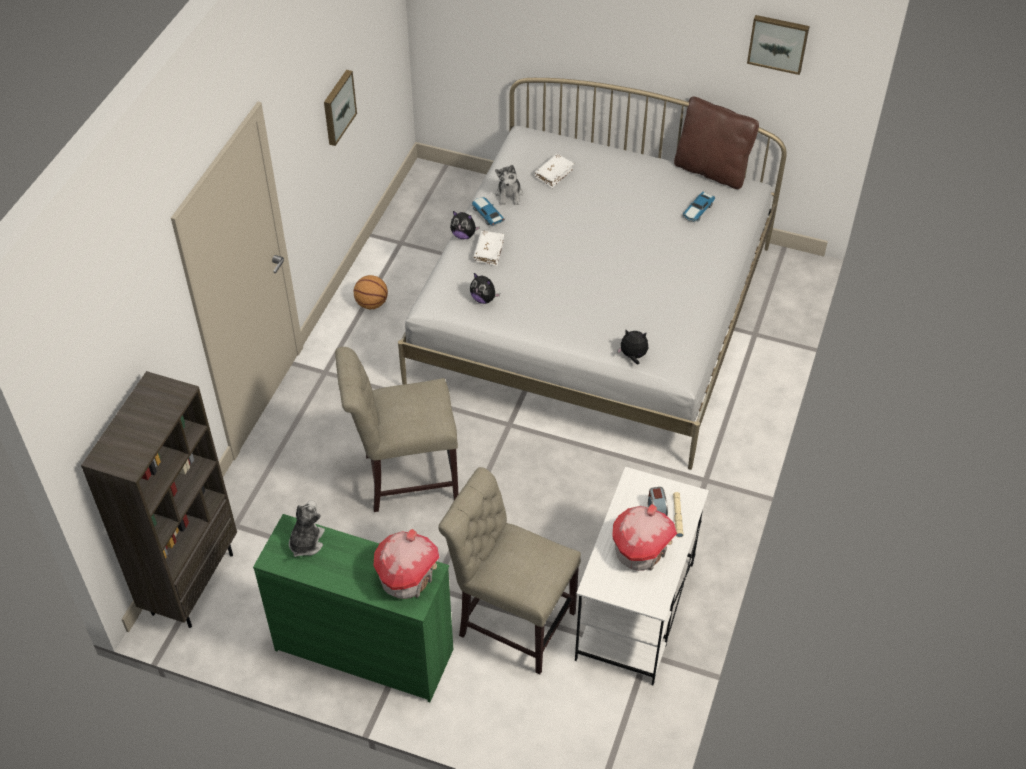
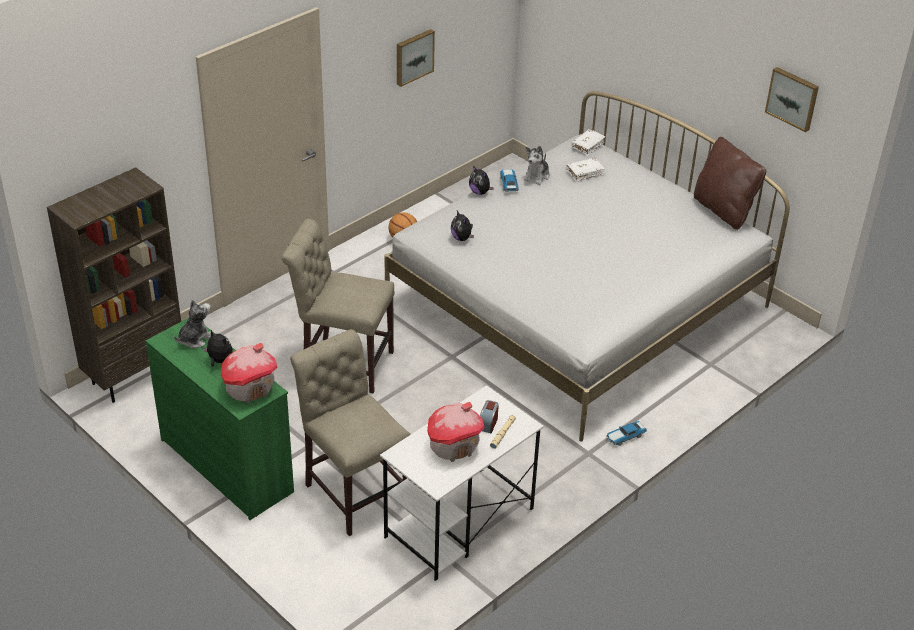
camera: 25 degrees right, 10 degrees down
(488, 251) = (490, 208): white book -> white book (587, 145)
(633, 356) = (554, 315): plush toy -> plush toy (219, 361)
(697, 211) = (688, 234): toy car -> toy car (625, 436)

